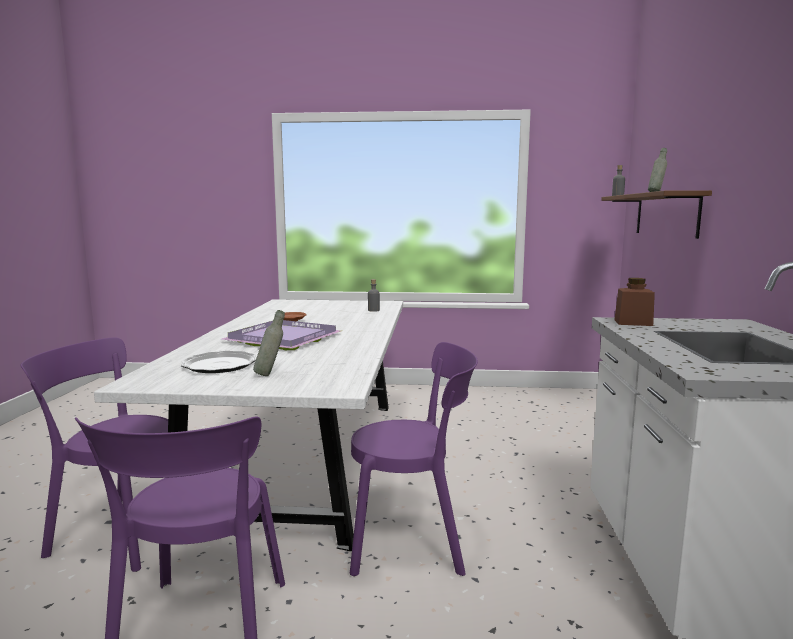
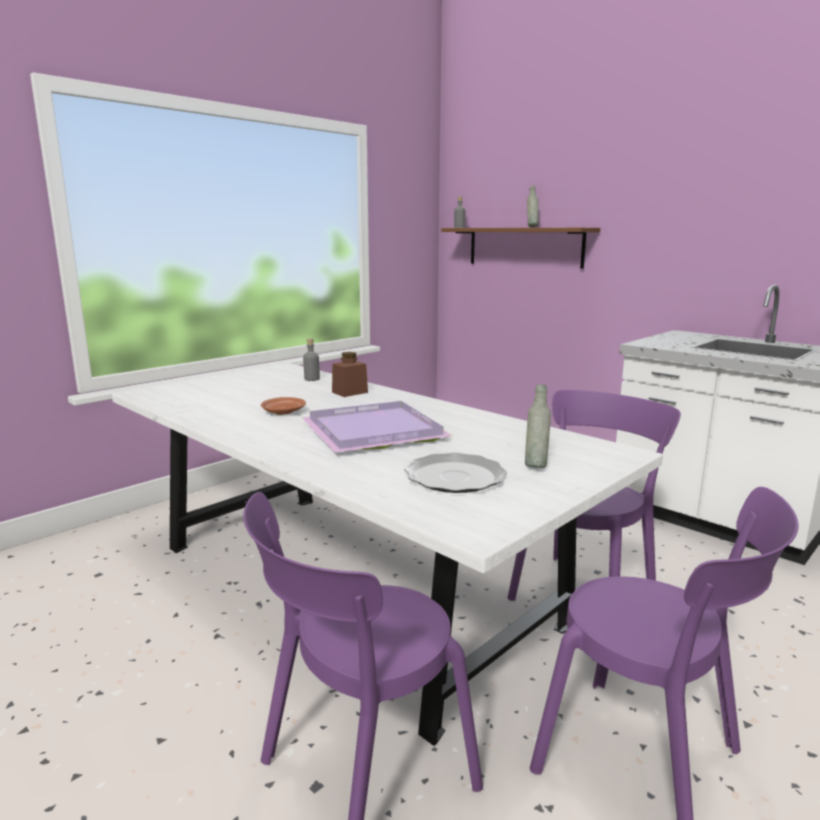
camera: 50 degrees left, 5 degrees up
(633, 322) = (657, 343): brown jar -> brown jar (350, 392)

